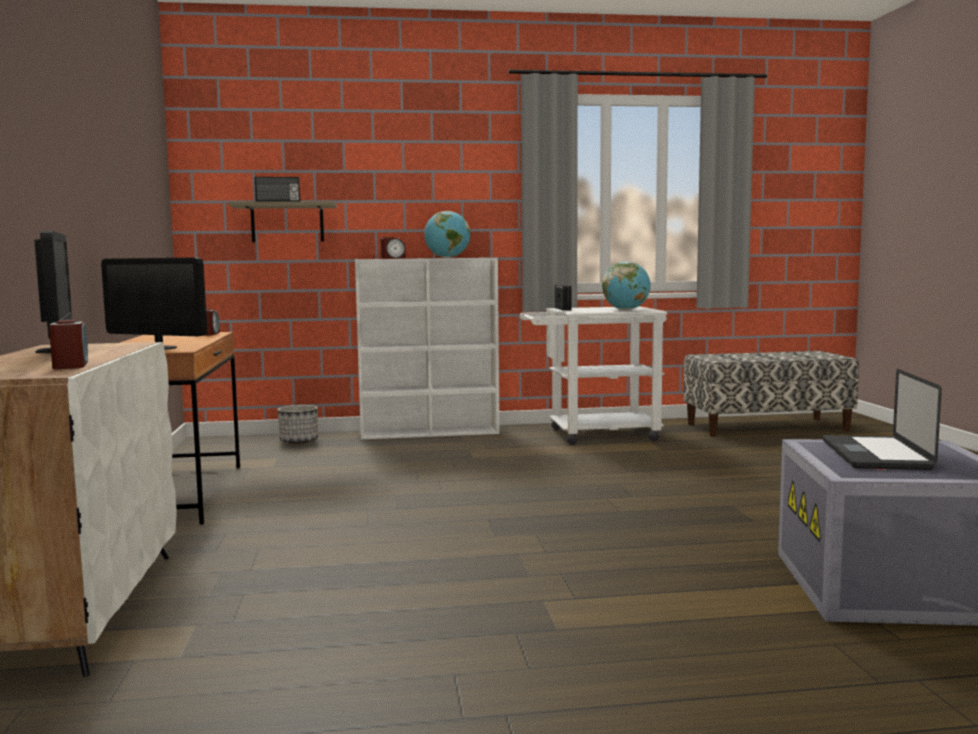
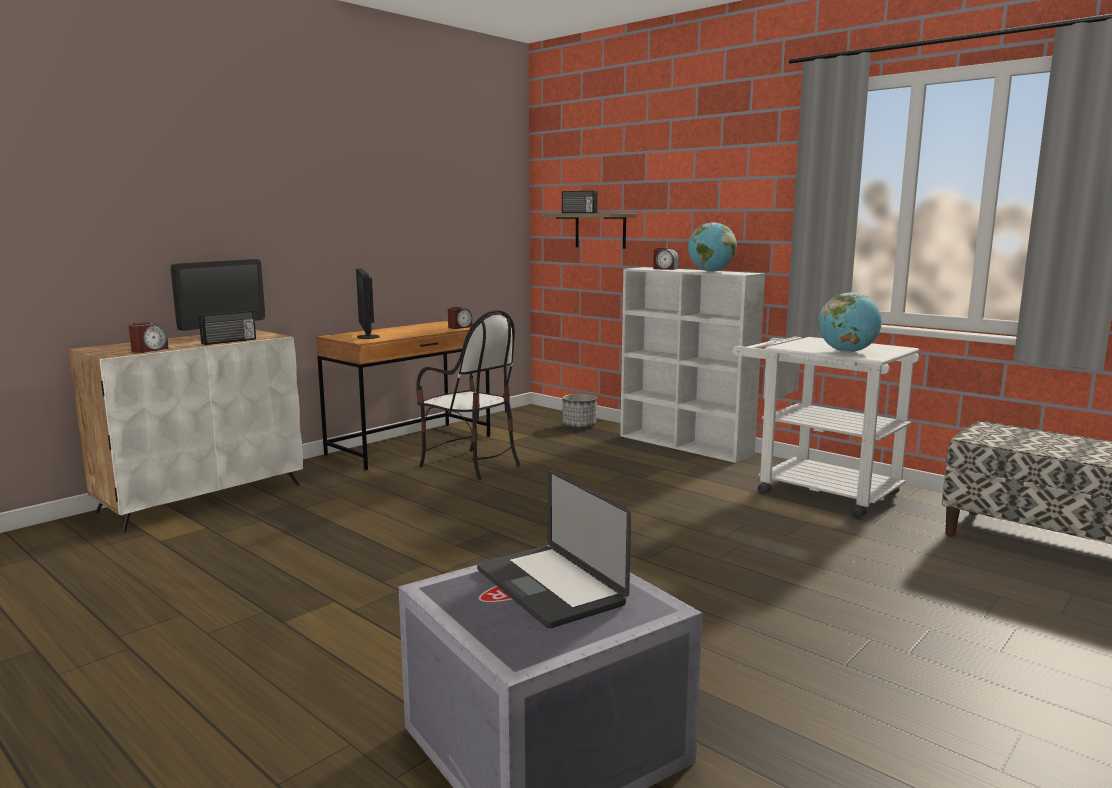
camera: 50 degrees right, 5 degrees up
(302, 489) = (470, 465): none -> chair
(563, 309) = (791, 340): radio -> radio (229, 341)
(875, 455) = (549, 587): laptop -> laptop turned 90 degrees counterclockwise

